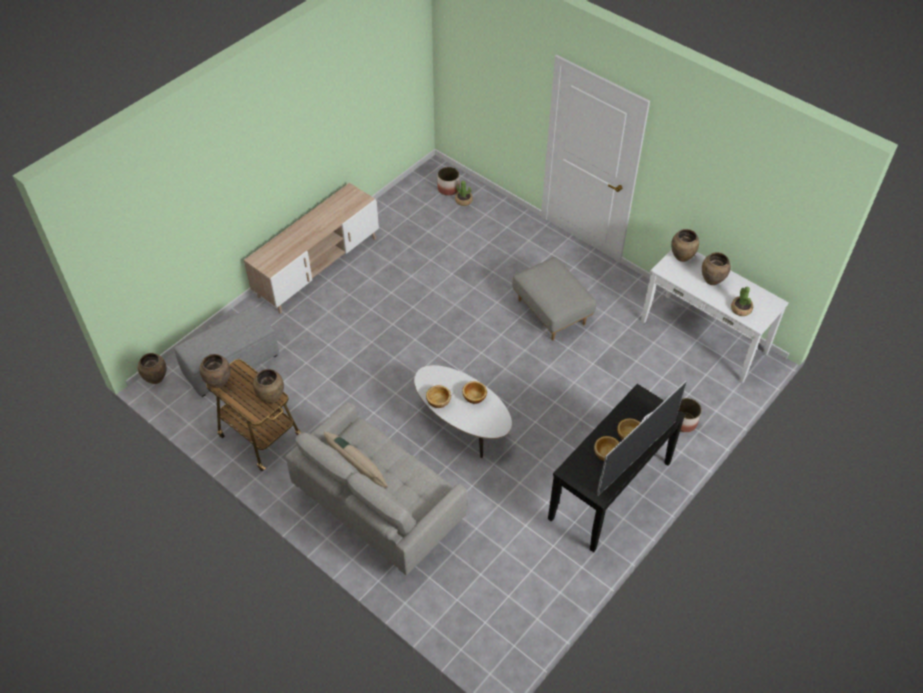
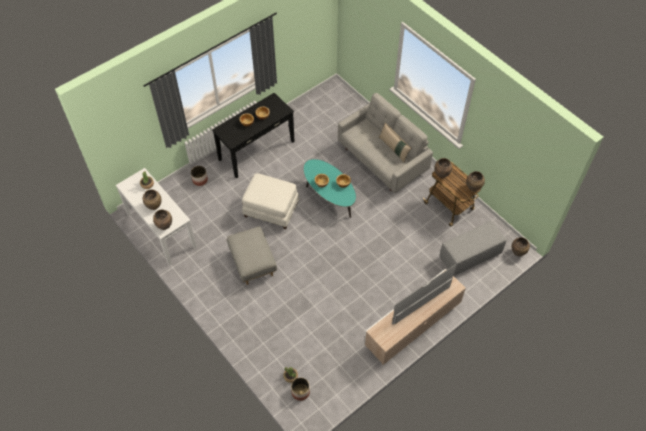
camera: 170 degrees left, 5 degrees up
(461, 424) = (329, 196): white coffee table -> turquoise coffee table
(550, 389) = (271, 210): none -> white ottoman
(636, 457) = (248, 112): television -> television (421, 305)

